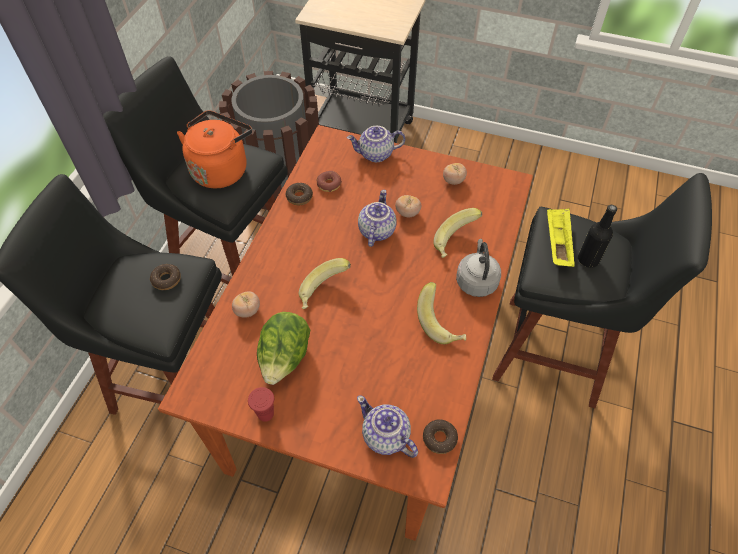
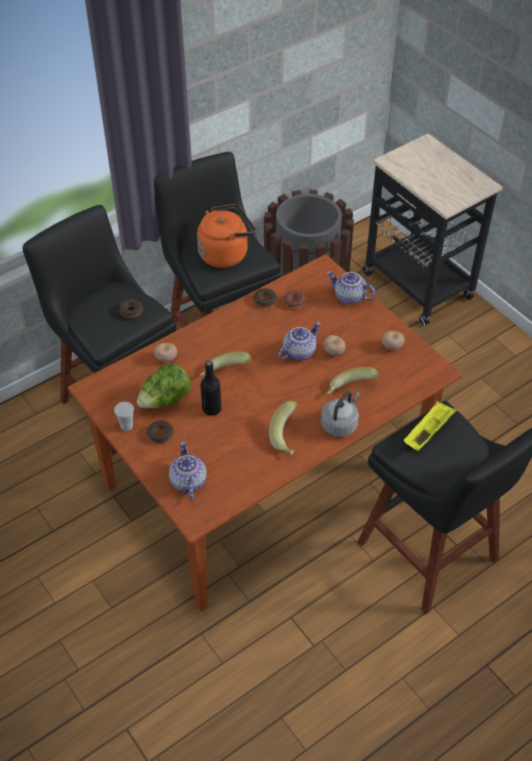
camera: 35 degrees right, 5 degrees down
(265, 414) = (126, 426): red cup -> white cup
(439, 438) = (221, 503): donut -> donut (160, 434)
(588, 260) = (441, 456): black bottle -> black bottle (211, 409)

